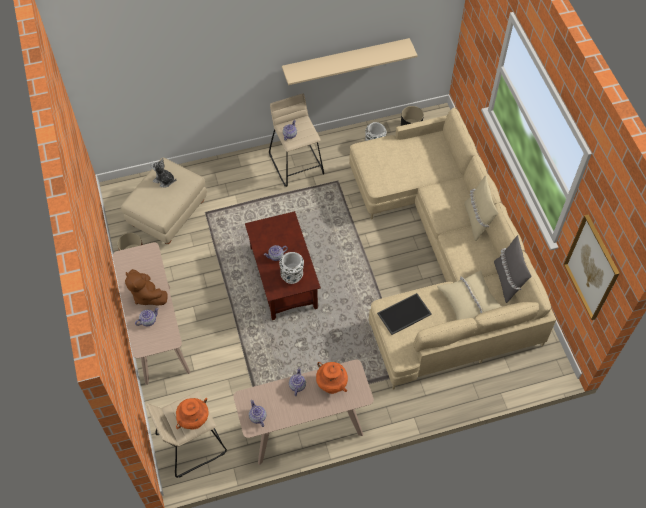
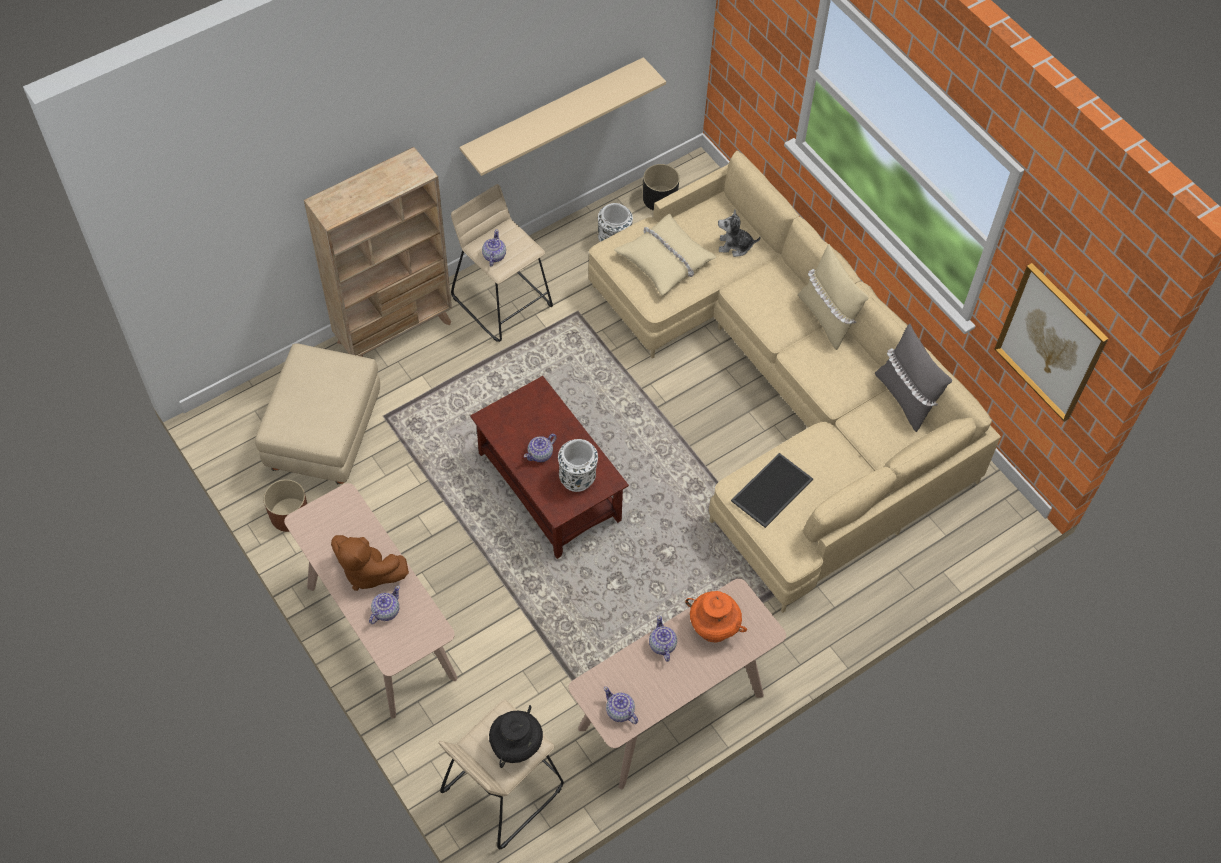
camera: 20 degrees left, 0 degrees up
(164, 180) = (313, 380): plush toy -> plush toy (735, 246)
(193, 419) = (516, 746): orange vase -> black vase
(229, 166) = (395, 332): none -> beige bookcase
(469, 301) = (860, 444): beige pillow -> beige pillow (665, 260)

